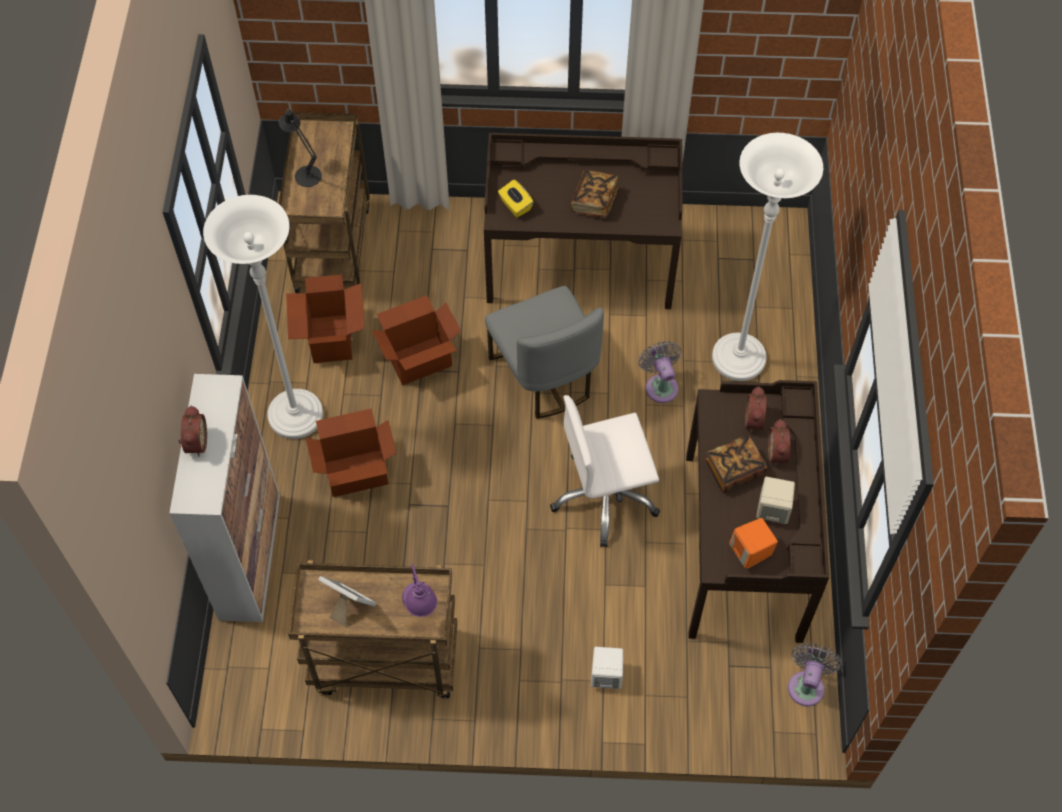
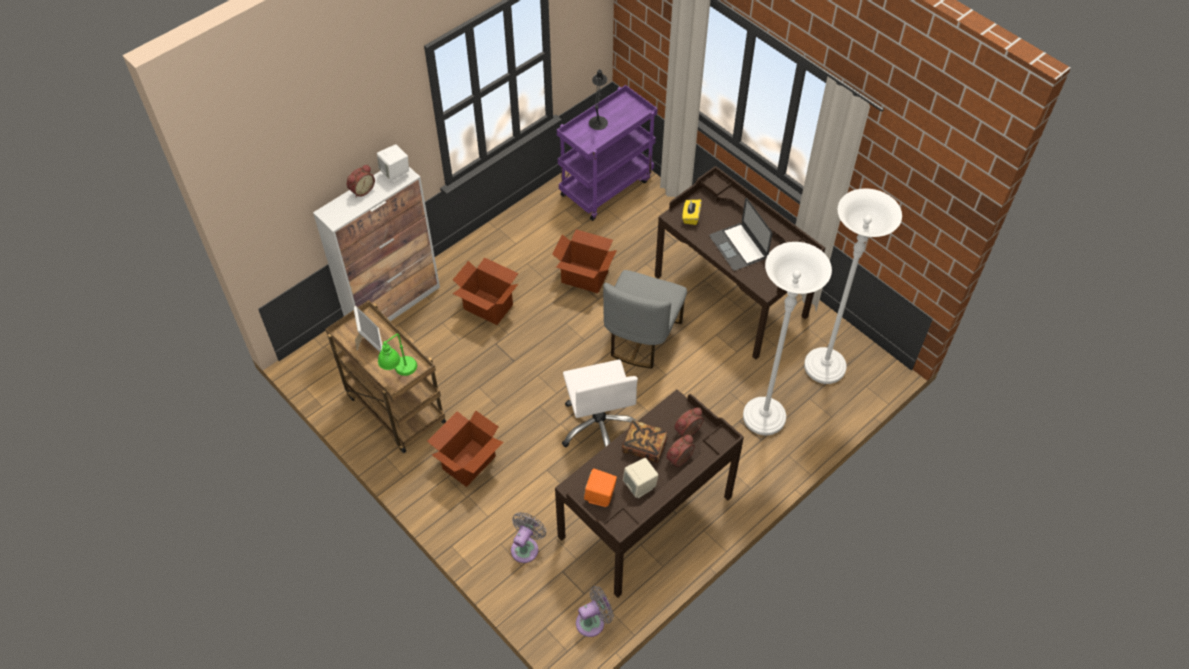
camera: 45 degrees right, 5 degrees down
(296, 416) = (492, 255): white floor lamp -> white floor lamp (824, 367)
(330, 339) = (552, 231): cardboard box -> cardboard box (468, 462)
(331, 246) = (606, 186): brown cart -> purple cart
(421, 609) = (400, 373): purple table lamp -> green table lamp
(594, 201) = (738, 246): book -> laptop
(604, 497) = (599, 426): white office chair -> white office chair turned 135 degrees counterclockwise
(606, 675) = (493, 515): white speaker -> white speaker (395, 173)
(660, 385) = (700, 394): grey fan -> grey fan (526, 547)

